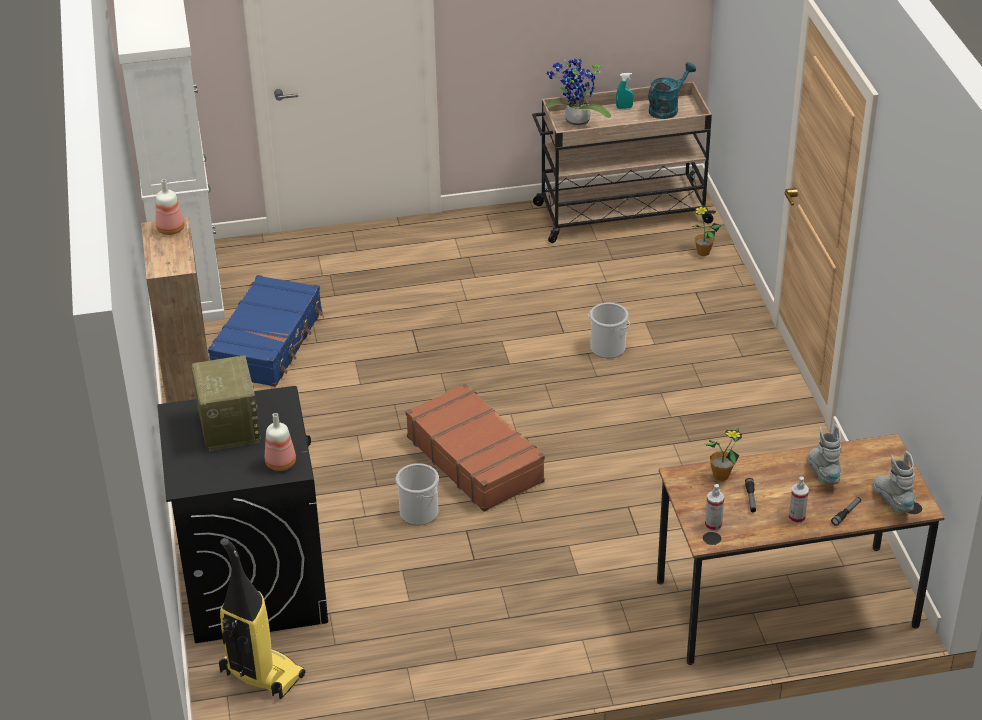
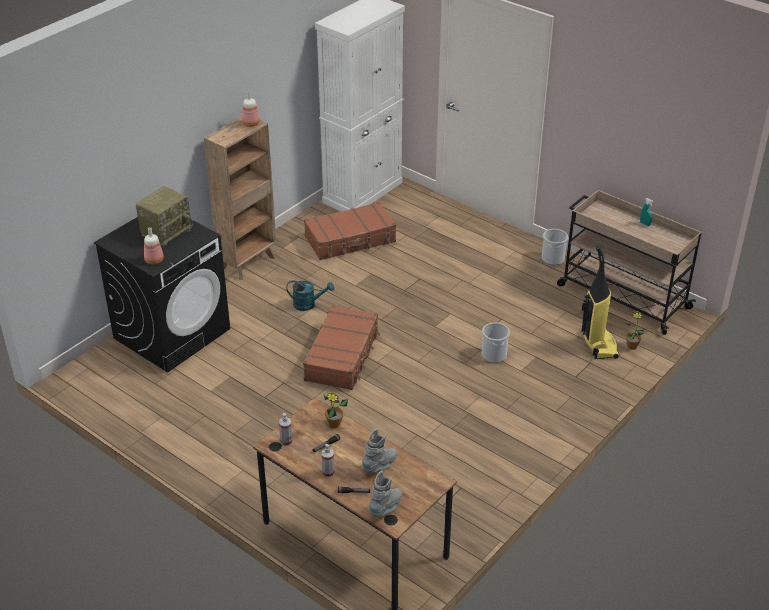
camera: 50 degrees right, 0 degrees up
(260, 674) = (111, 370): vacuum cleaner -> vacuum cleaner (598, 344)
(269, 343) = (350, 239): blue suitcase -> brown suitcase
(419, 512) = (279, 359): bucket -> bucket (553, 258)
(575, 123) = (603, 215): potted plant -> none
(667, 108) = (668, 239): turquoise watering can -> turquoise watering can (308, 304)

